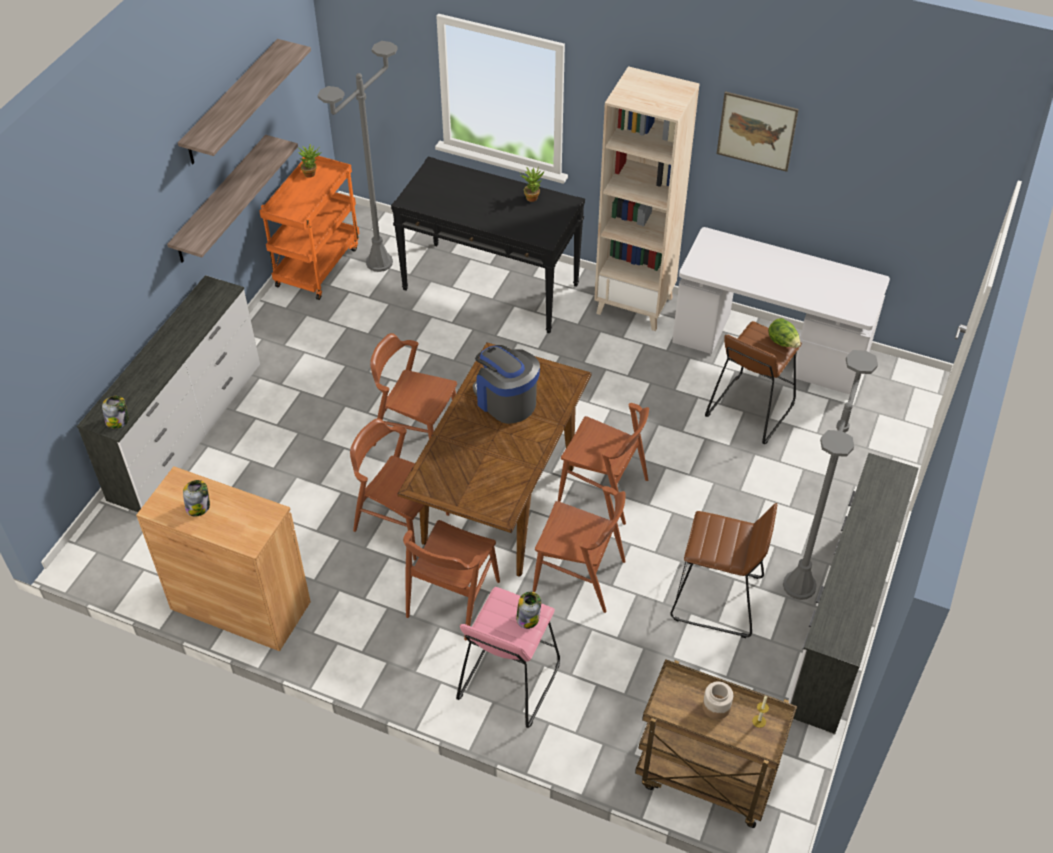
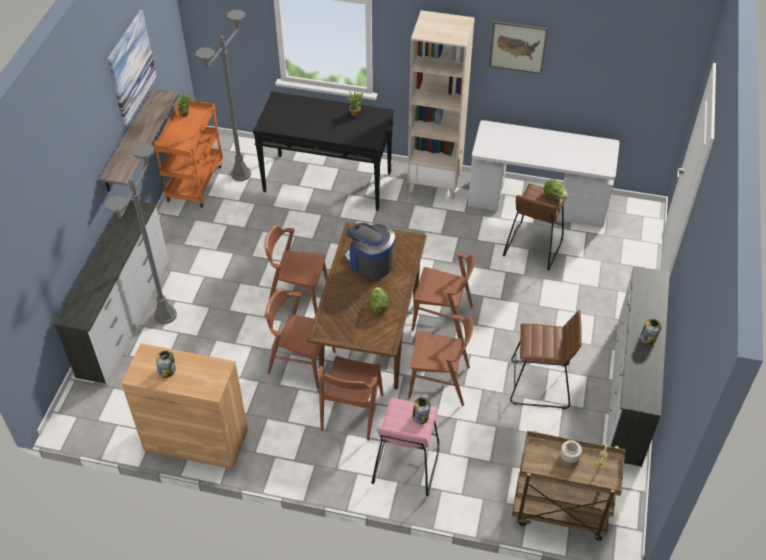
camera: 10 degrees left, 0 degrees up
(118, 421) = (85, 316): jar -> jar (648, 338)
(232, 103) = (131, 67): shelf -> picture
(503, 460) = (378, 306): none -> lettuce
(799, 585) = (594, 366): grey floor lamp -> grey floor lamp (165, 315)

